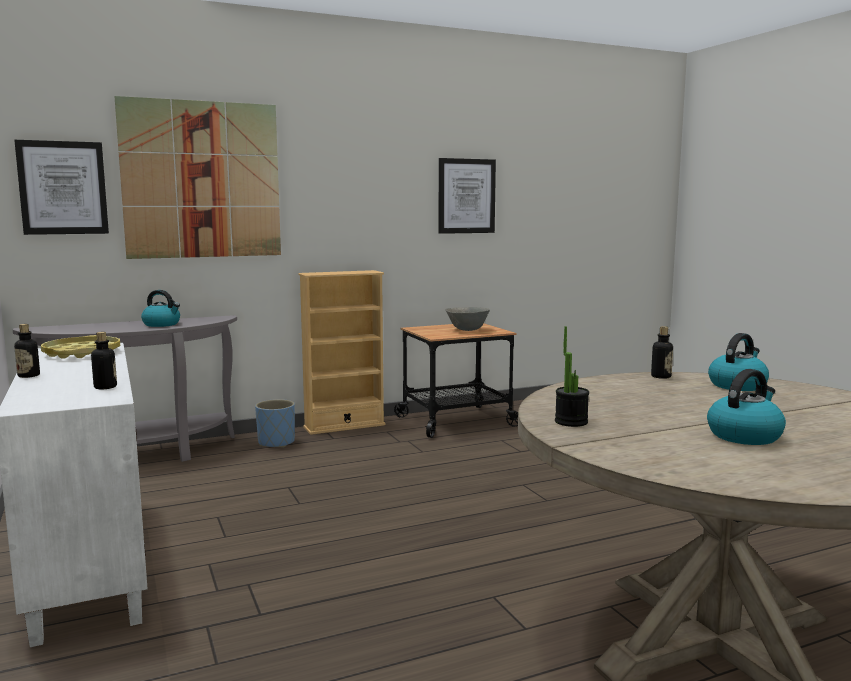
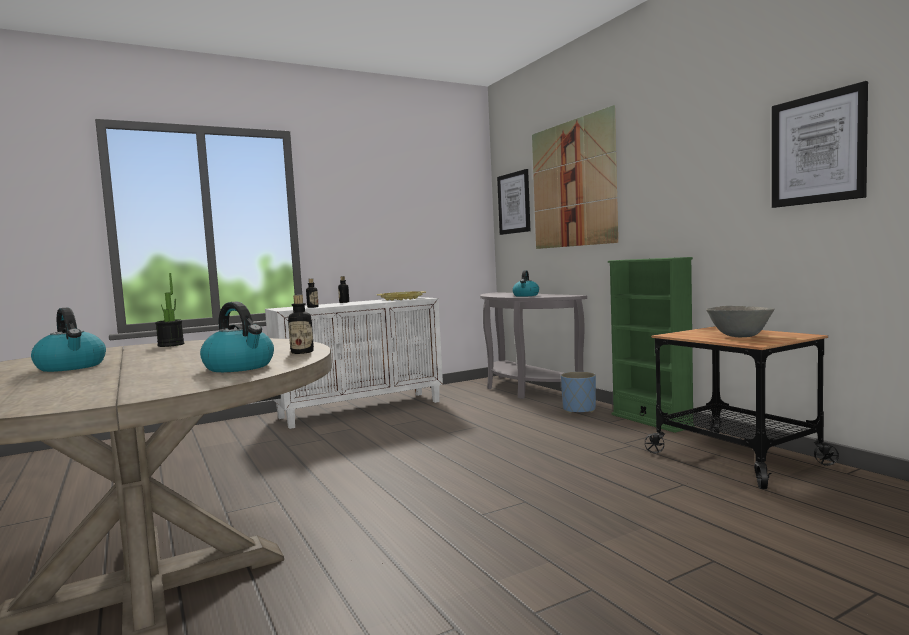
camera: 85 degrees right, 5 degrees down
(344, 426) = (651, 420): beige bookcase -> green bookcase

